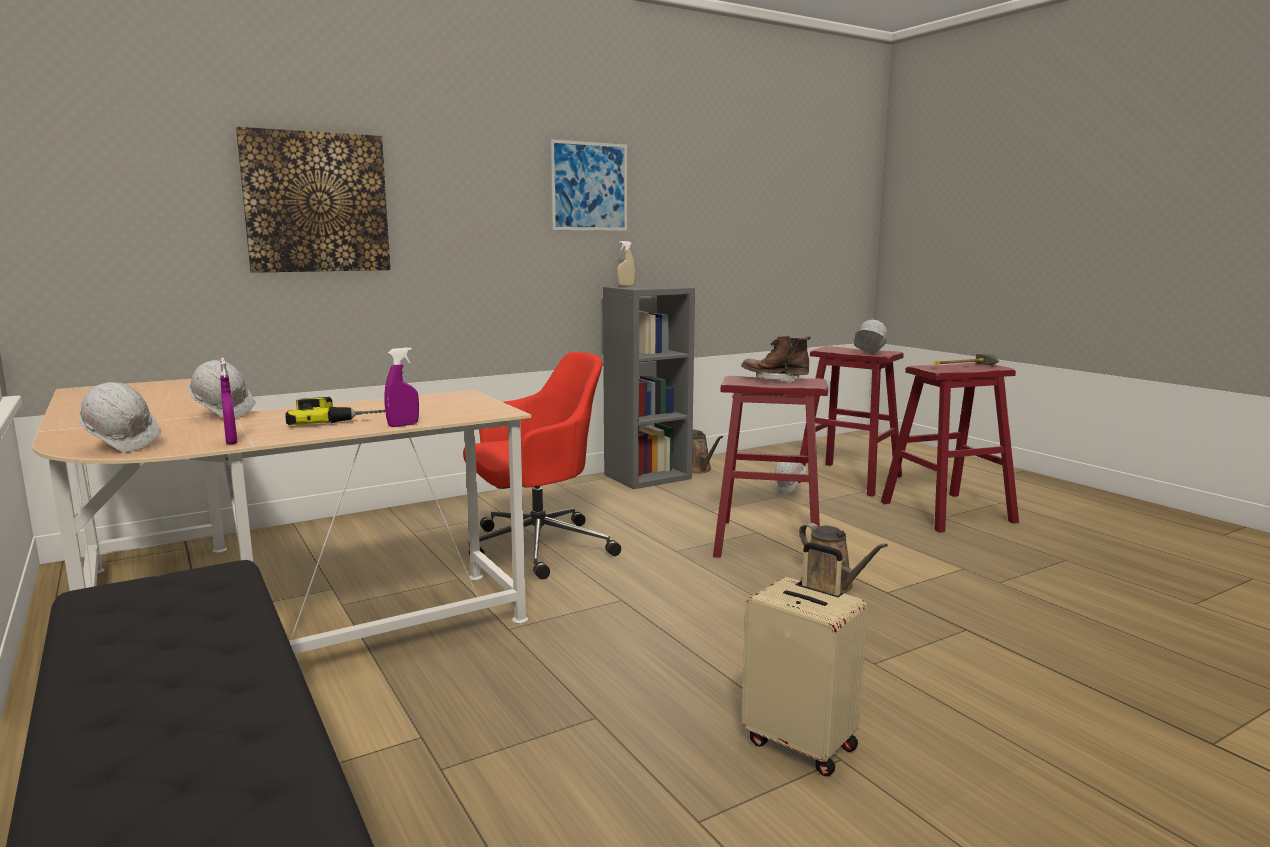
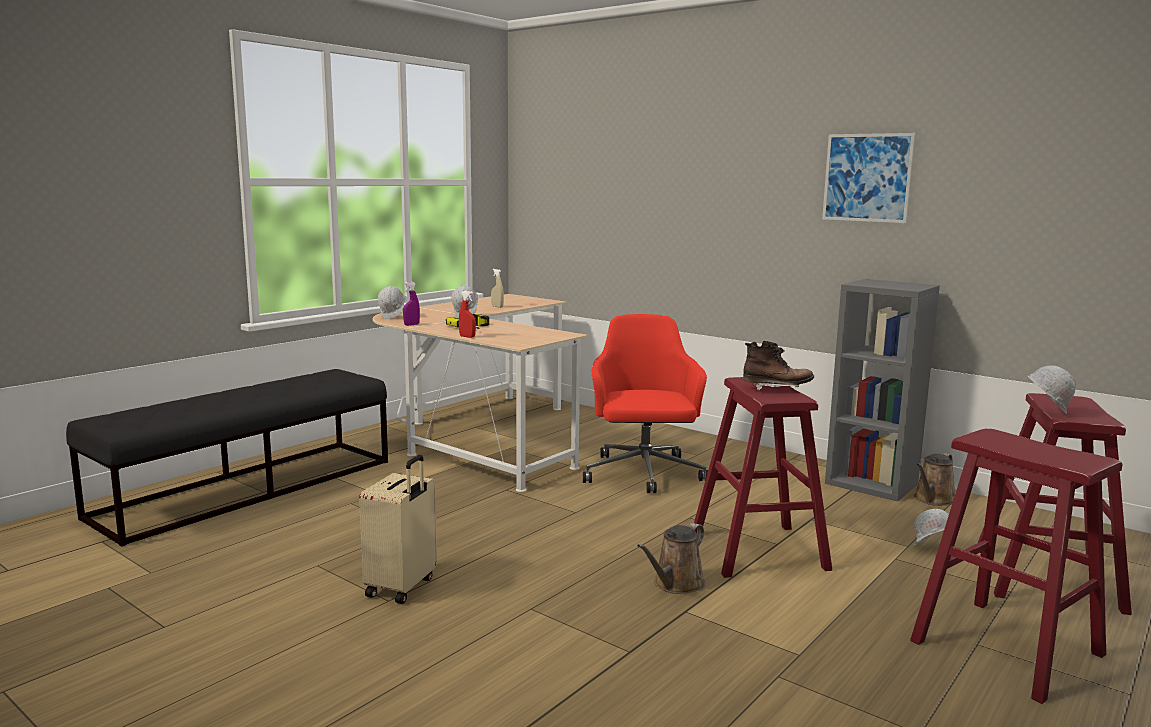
camera: 70 degrees right, 0 degrees up
(316, 202) = (647, 193): picture -> none
(403, 425) = (467, 337): purple spray bottle -> red spray bottle
(536, 548) = (643, 474): red office chair -> red office chair turned 135 degrees counterclockwise
(626, 286) = (885, 281): beige spray bottle -> beige spray bottle (497, 306)
(774, 380) = (776, 388): brown boot -> brown boot turned 90 degrees clockwise
(964, 367) = (1036, 450): hammer -> none

